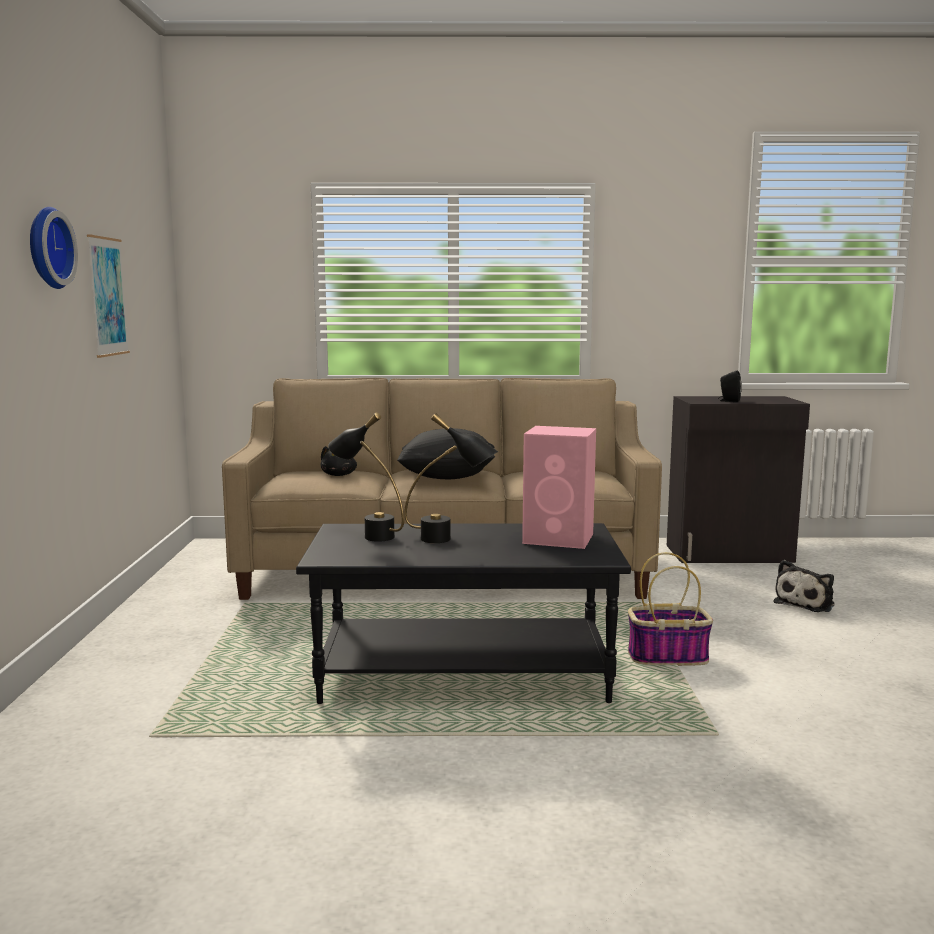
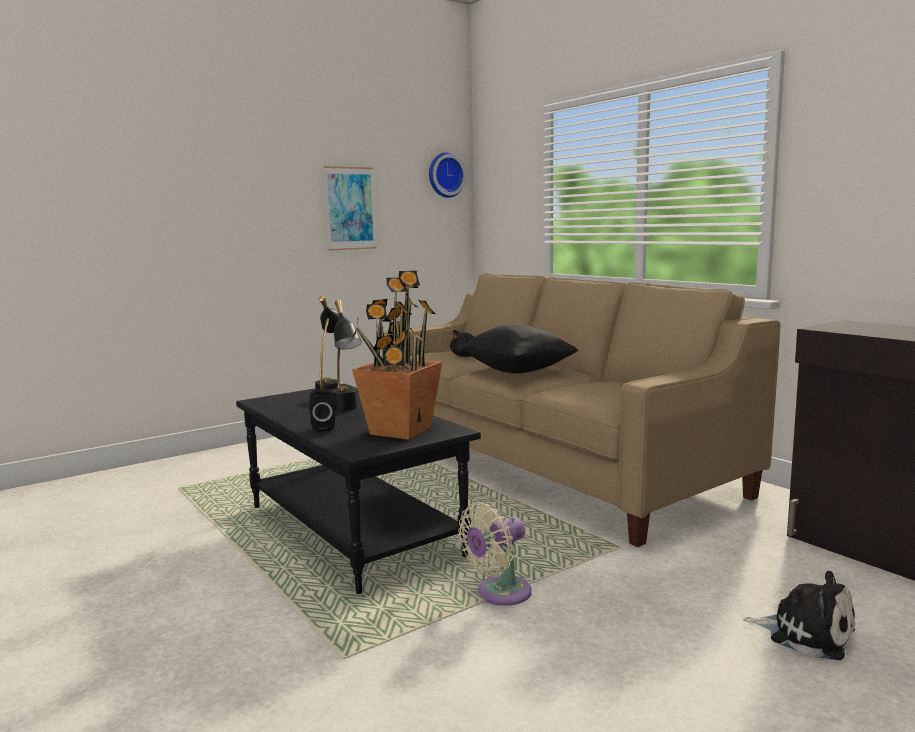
camera: 55 degrees right, 0 degrees up
(46, 248) = (267, 178): wall clock -> wall clock (445, 175)
(560, 539) = (399, 431): pink speaker -> potted plant
(668, 657) = (499, 593): basket -> beige fan
(728, 401) = (871, 331): black speaker -> black speaker (323, 428)
(806, 603) = (805, 633): plush toy -> plush toy turned 150 degrees counterclockwise

